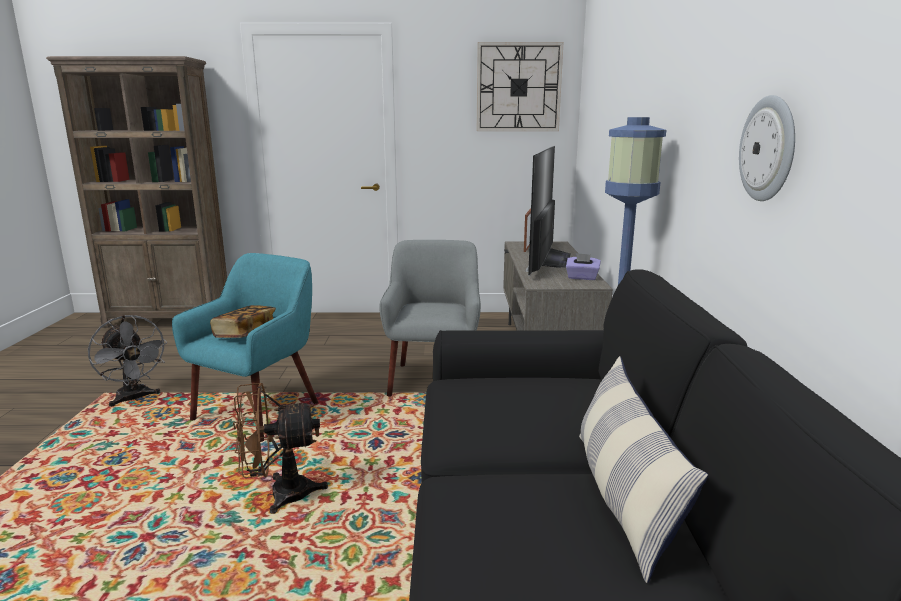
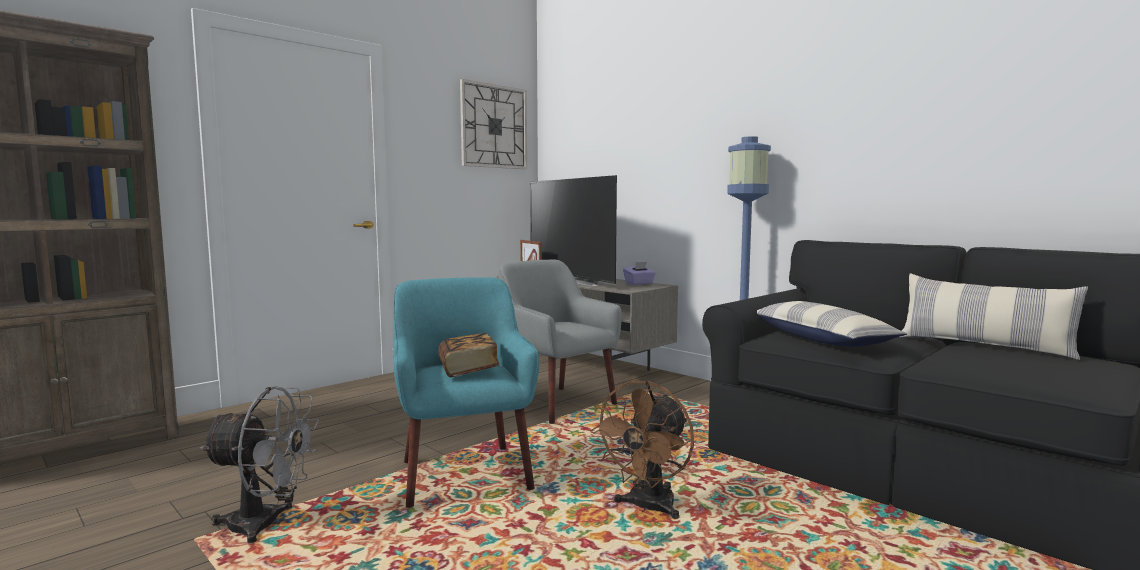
camera: 45 degrees left, 10 degrees down
(488, 404) = (821, 339): none -> pillow
(768, 149) = (911, 145): wall clock -> none

